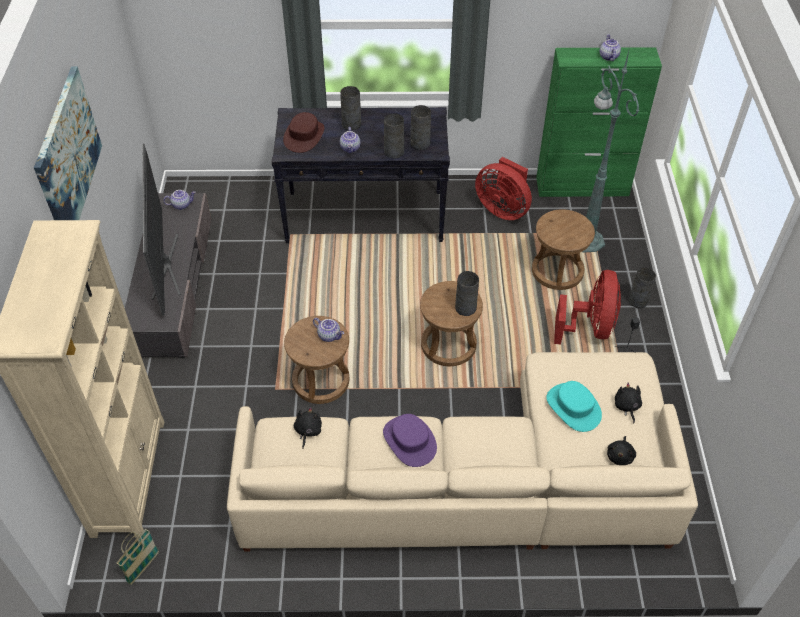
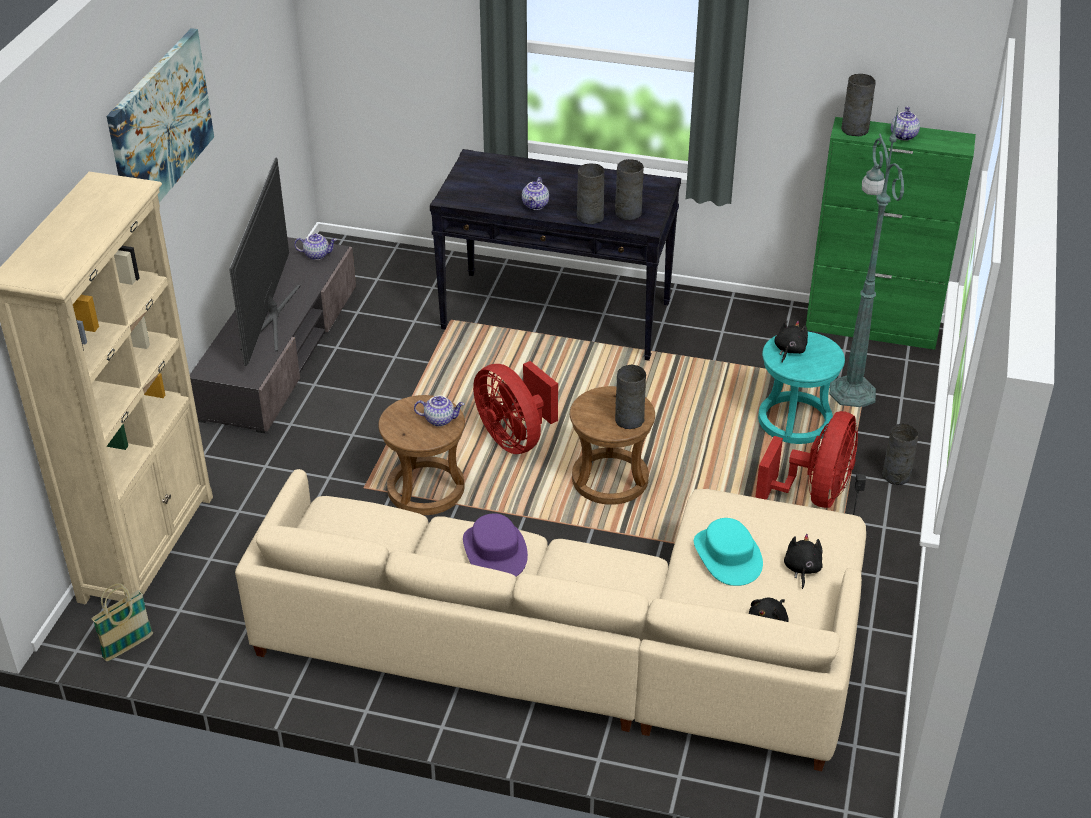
camera: 15 degrees right, 10 degrees down
(304, 136) = (482, 184): brown hat -> none
(308, 431) = (371, 517): black plush toy -> black plush toy (789, 350)
(329, 335) = (440, 419): teapot -> teapot turned 45 degrees counterclockwise
(351, 124) = (548, 180): grey vase -> grey vase (855, 130)
(503, 209) = (748, 336): red fan -> red fan (515, 438)
(557, 271) = (795, 421): brown stool -> turquoise stool

